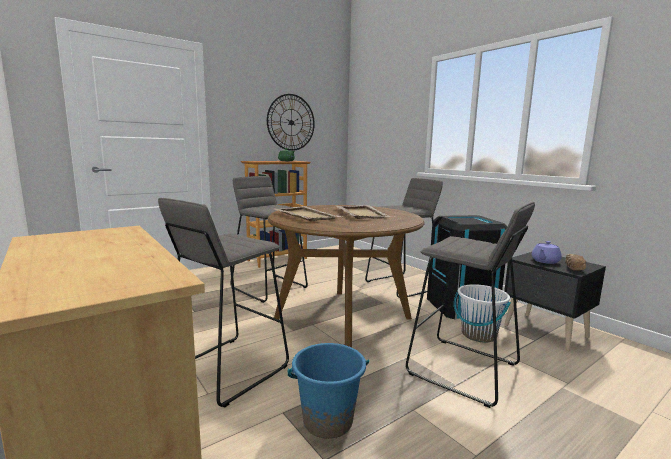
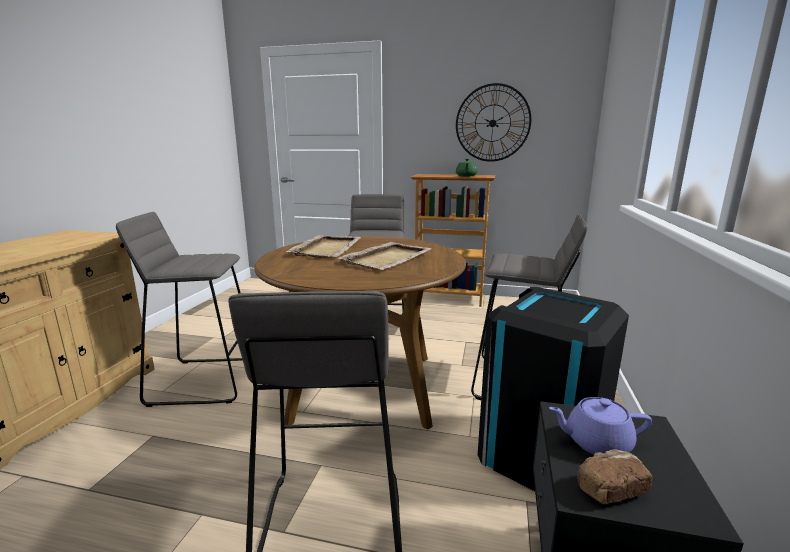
camera: 50 degrees right, 5 degrees up
(328, 420) = (151, 465): blue bucket -> none
(478, 334) = (461, 506): white bucket -> none

